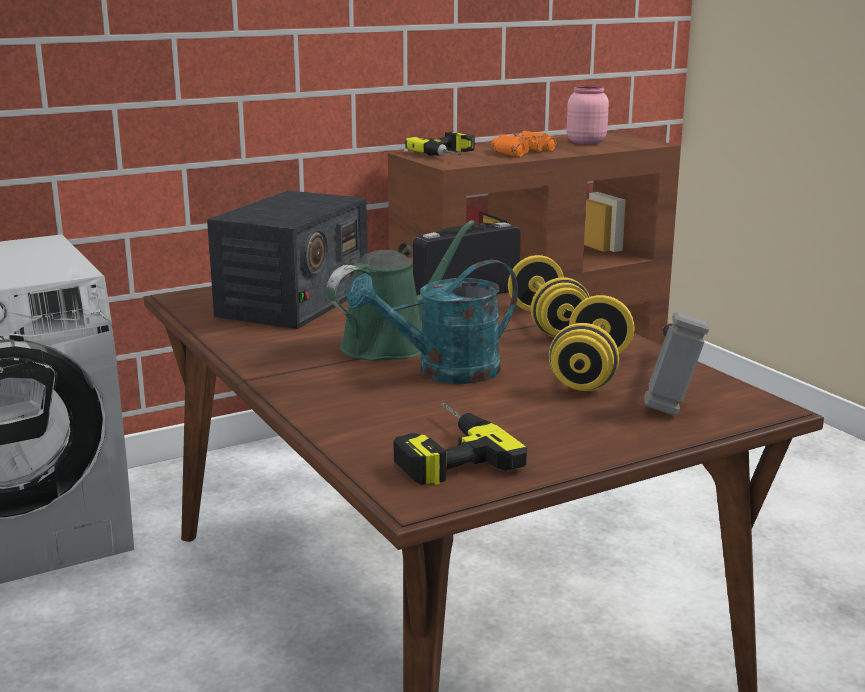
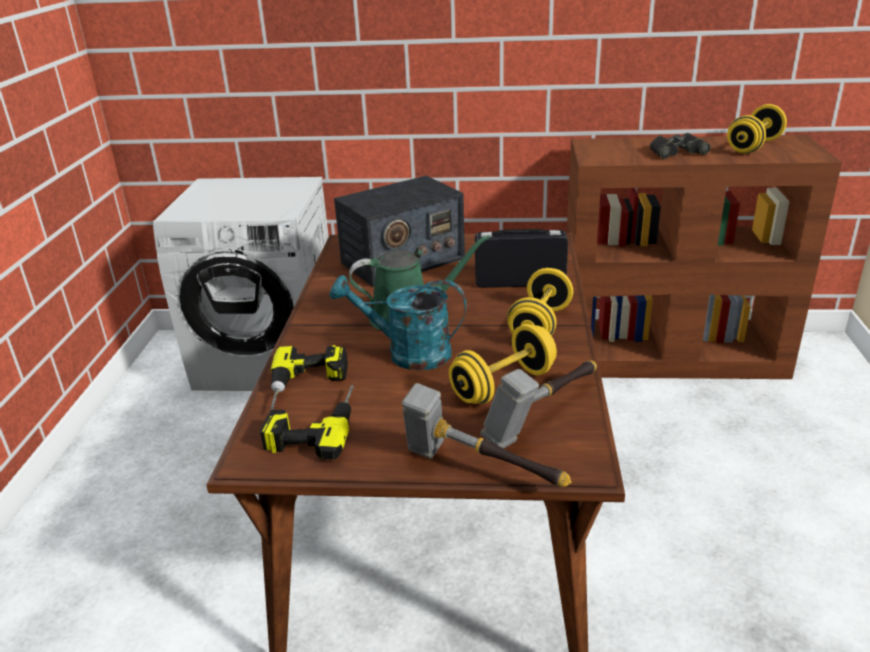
camera: 35 degrees right, 10 degrees up
(452, 154) = (615, 147): power drill -> power drill (307, 385)
(521, 152) = (676, 152): orange binoculars -> black binoculars
(585, 142) = (754, 146): pink jar -> yellow dumbbell
(681, 437) = (478, 472): none -> hammer

